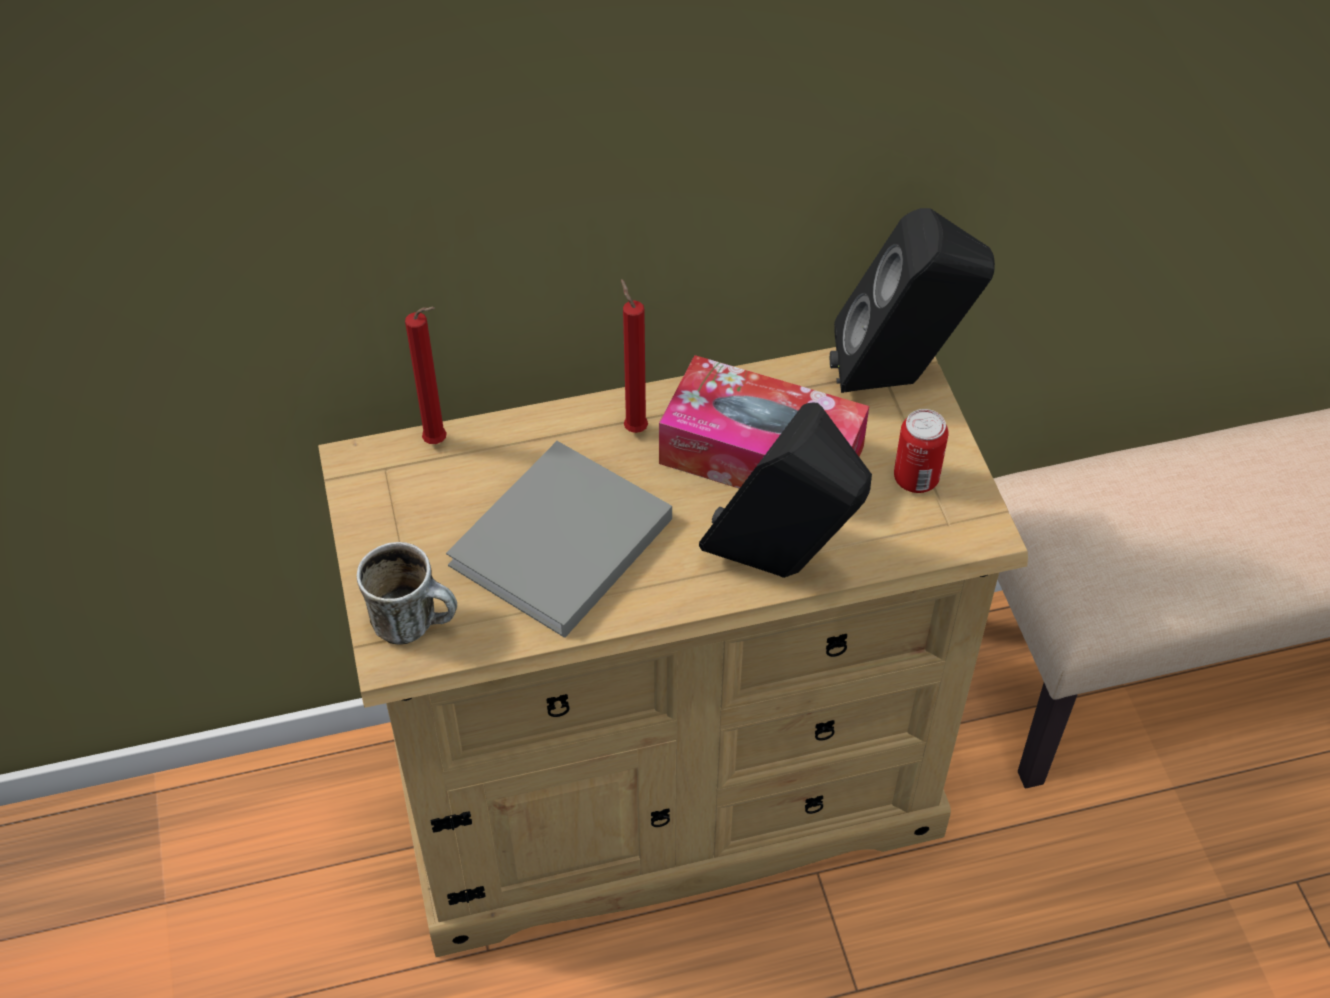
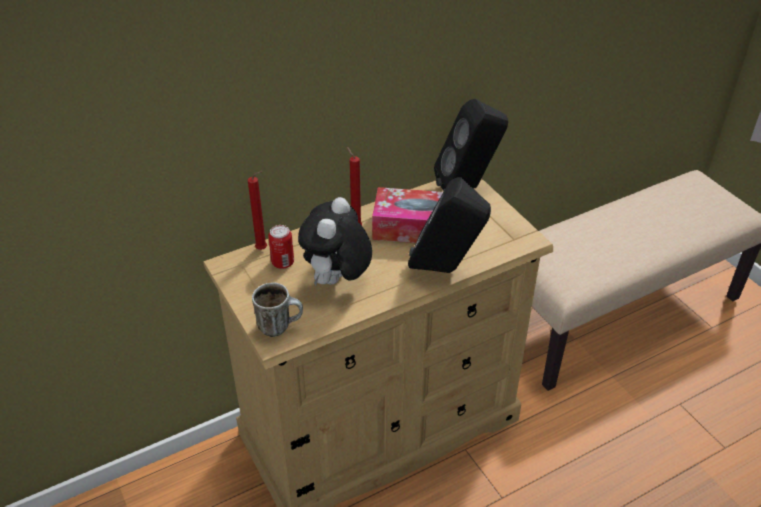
camera: 15 degrees left, 10 degrees down
(557, 546) = (337, 281): grey book -> plush toy
(916, 478) = (491, 224): can -> can (283, 262)

